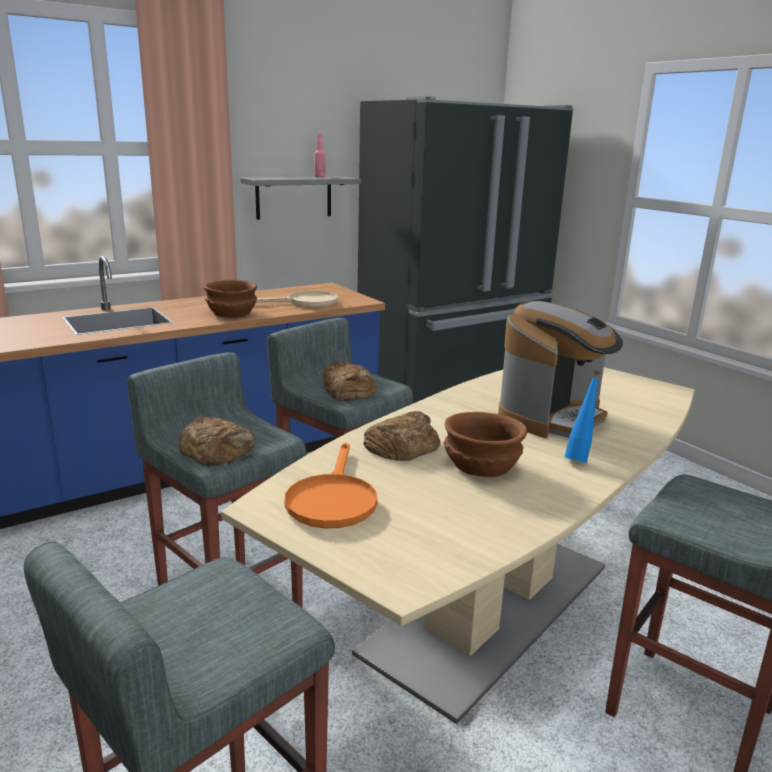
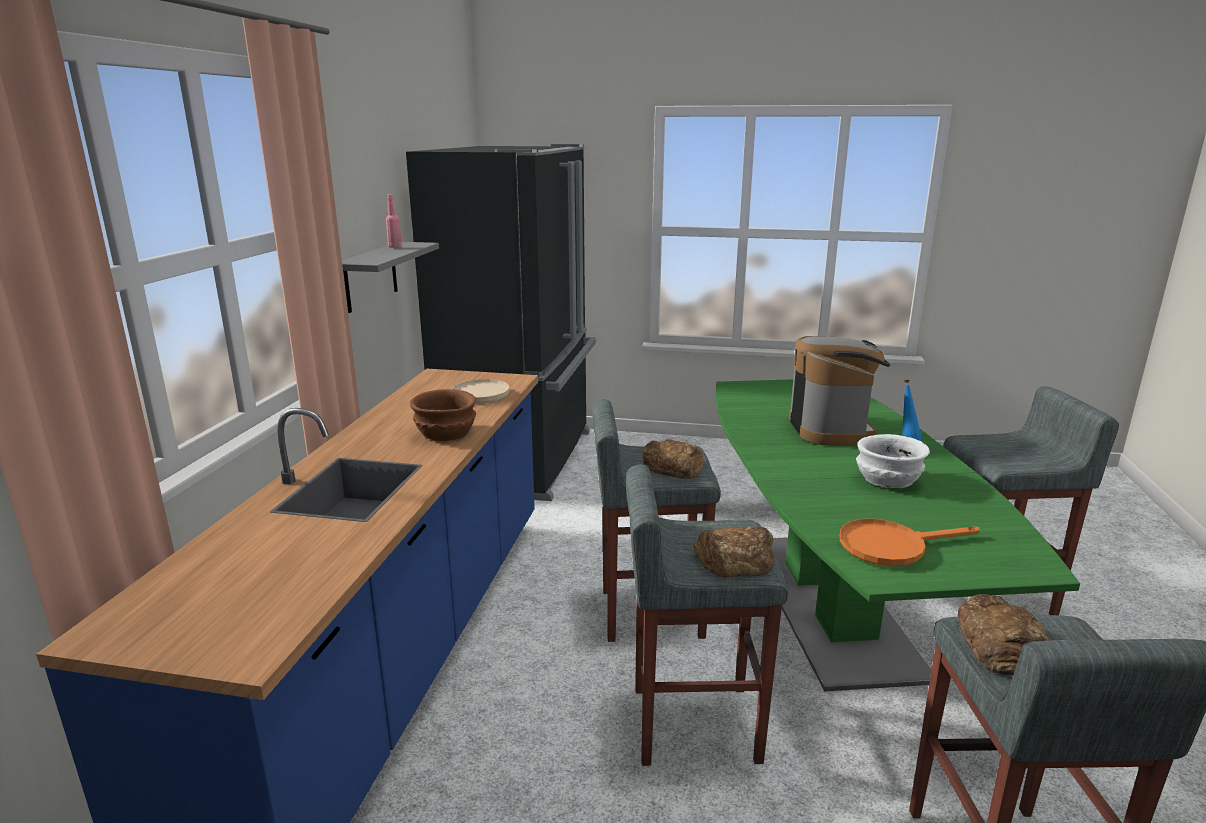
camera: 45 degrees left, 0 degrees up
(332, 499) = (892, 546): orange frying pan -> orange frying pan turned 120 degrees clockwise
(402, 445) = (821, 489): bread -> bread (1000, 645)
(480, 466) = (887, 480): brown bowl -> white bowl
(491, 606) = (828, 602): beige dining table -> green dining table

